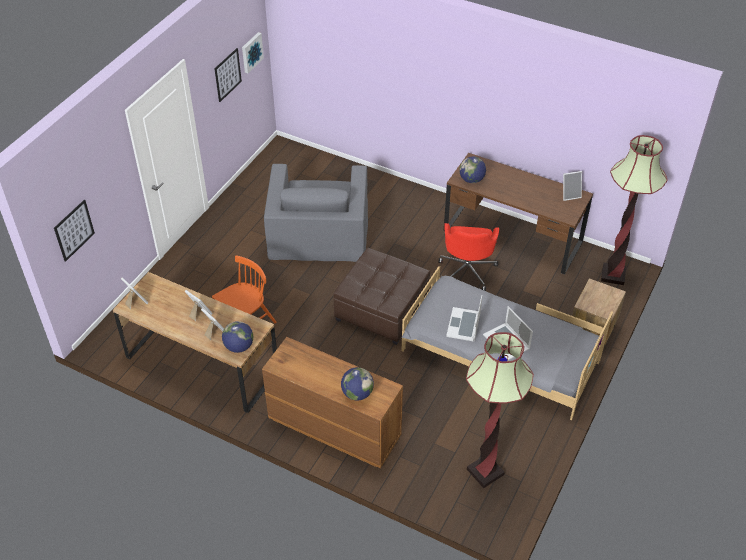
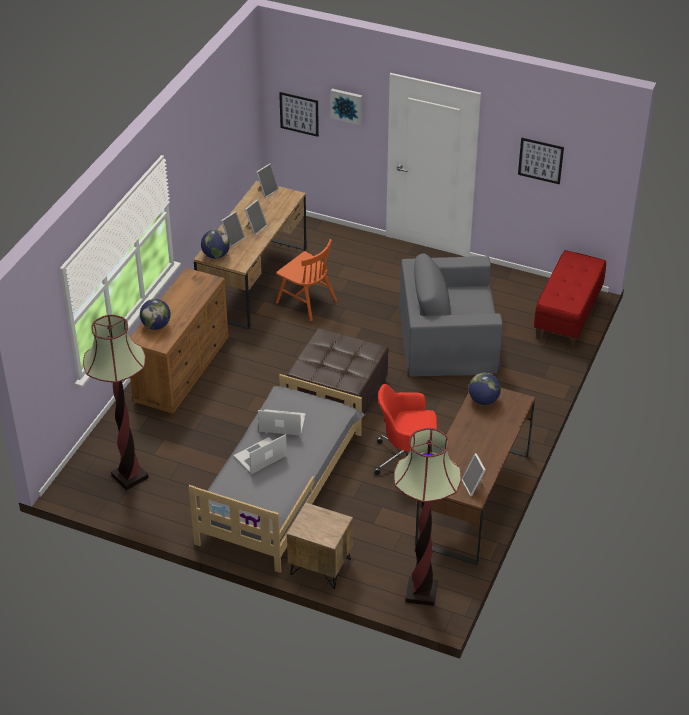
camera: 85 degrees right, 5 degrees down
(251, 52) = (587, 171): picture -> picture (347, 105)
(302, 159) = (568, 316): none -> red bench

